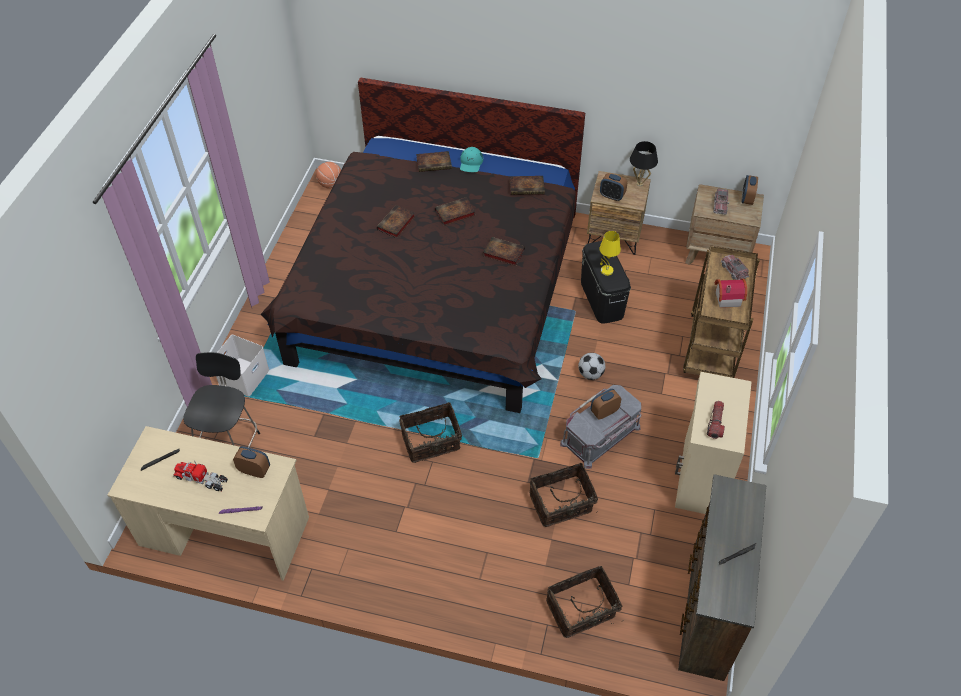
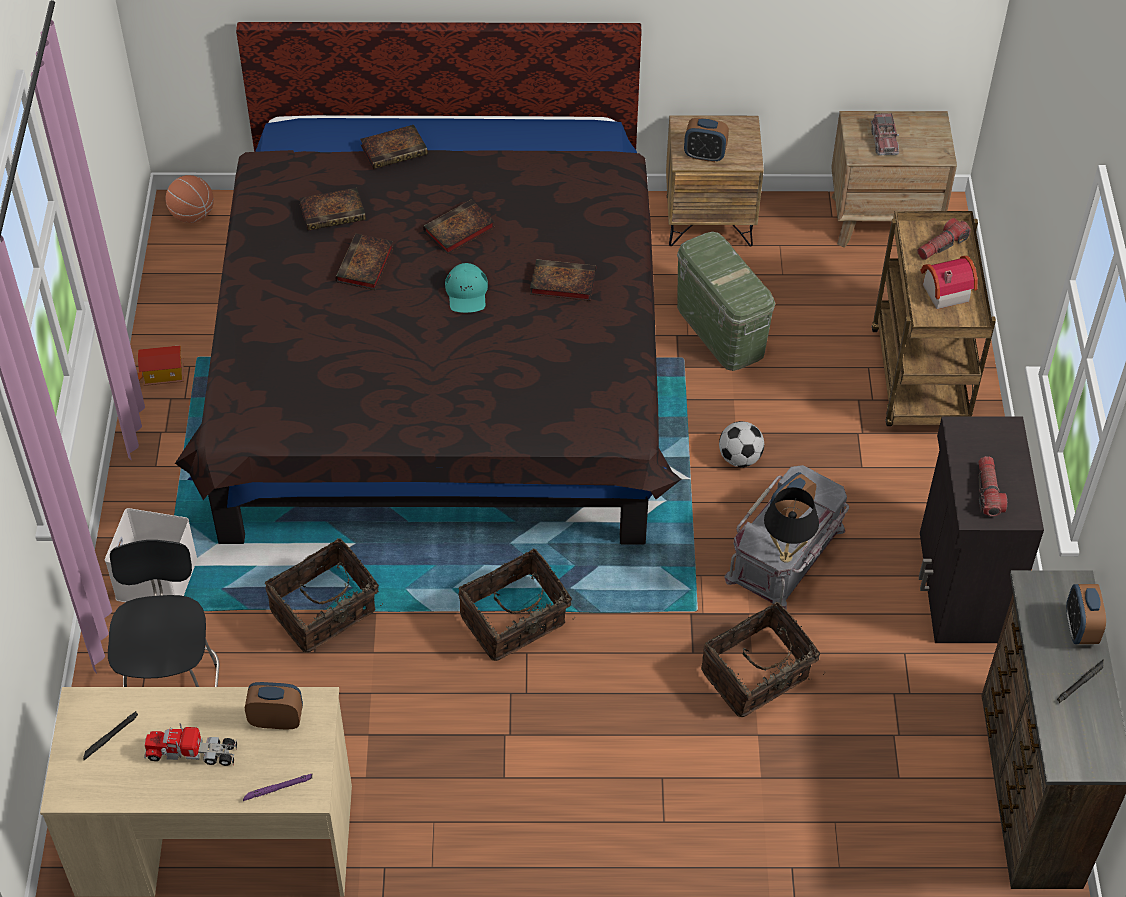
camera: 15 degrees left, 0 degrees up
(285, 267) = (163, 376): none -> toy house
(471, 163) = (456, 138): turquoise cap -> turquoise cap (467, 293)
(527, 187) = (566, 164): book -> book (334, 212)
(581, 610) = (838, 833): basket -> basket (325, 612)
(602, 299) = (721, 330): black storage box -> green storage box
(606, 271) = (729, 282): yellow table lamp -> none
(639, 184) = (743, 126): black table lamp -> black table lamp (785, 557)
(700, 477) = (960, 587): beige cabinet -> black cabinet
(734, 271) = (942, 246): toy truck -> flashlight
(747, 199) = (923, 123): alarm clock -> alarm clock (1080, 629)

